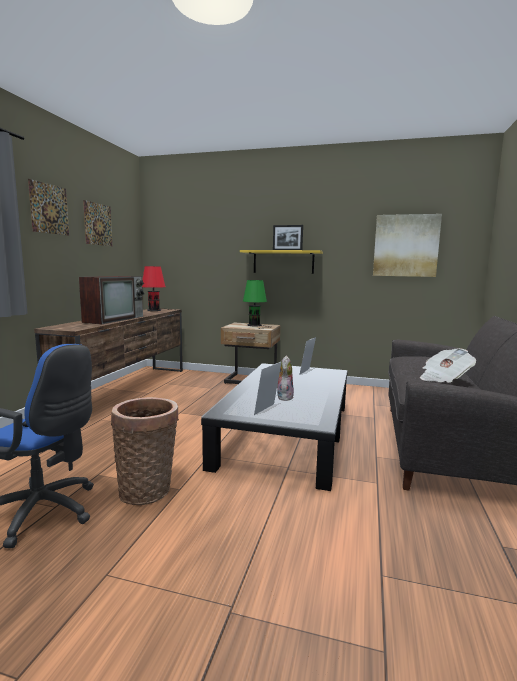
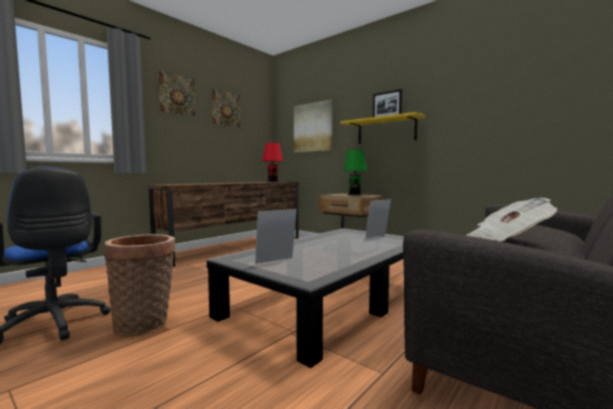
camera: 25 degrees right, 5 degrees down
(115, 319) = (222, 183): television -> none
(284, 397) = (314, 253): plush toy -> none
(405, 246) = (526, 96): picture -> picture (313, 127)

